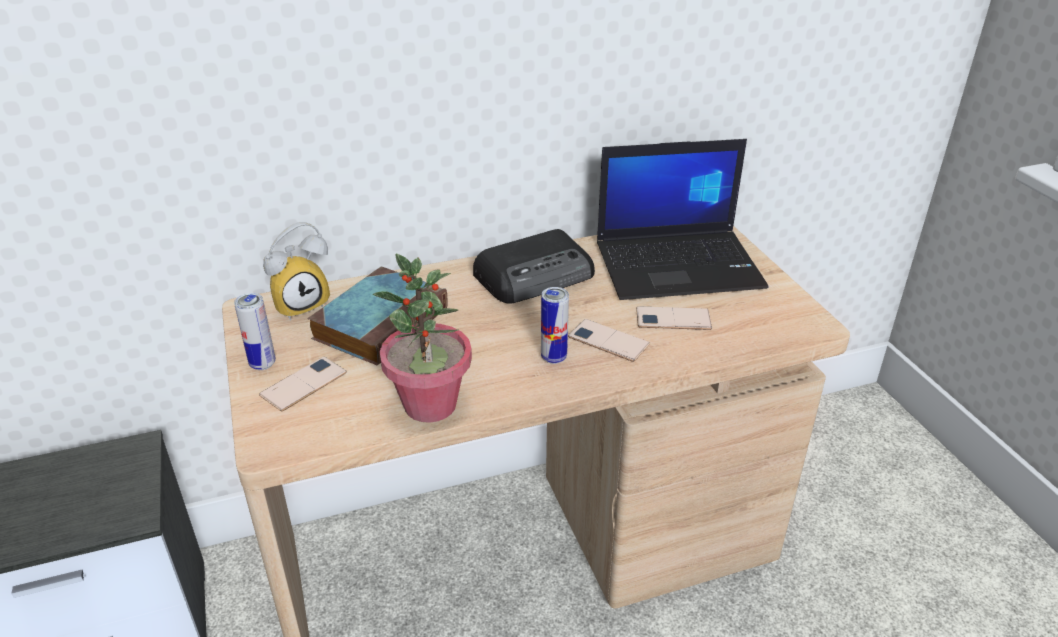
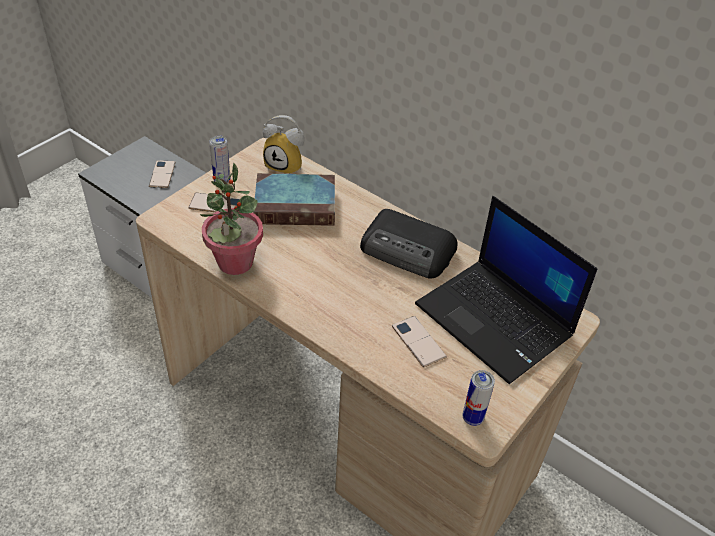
camera: 55 degrees right, 10 degrees up
(553, 357) = (322, 297): can -> can (472, 418)
(608, 341) = (362, 316): phone -> phone (162, 174)

